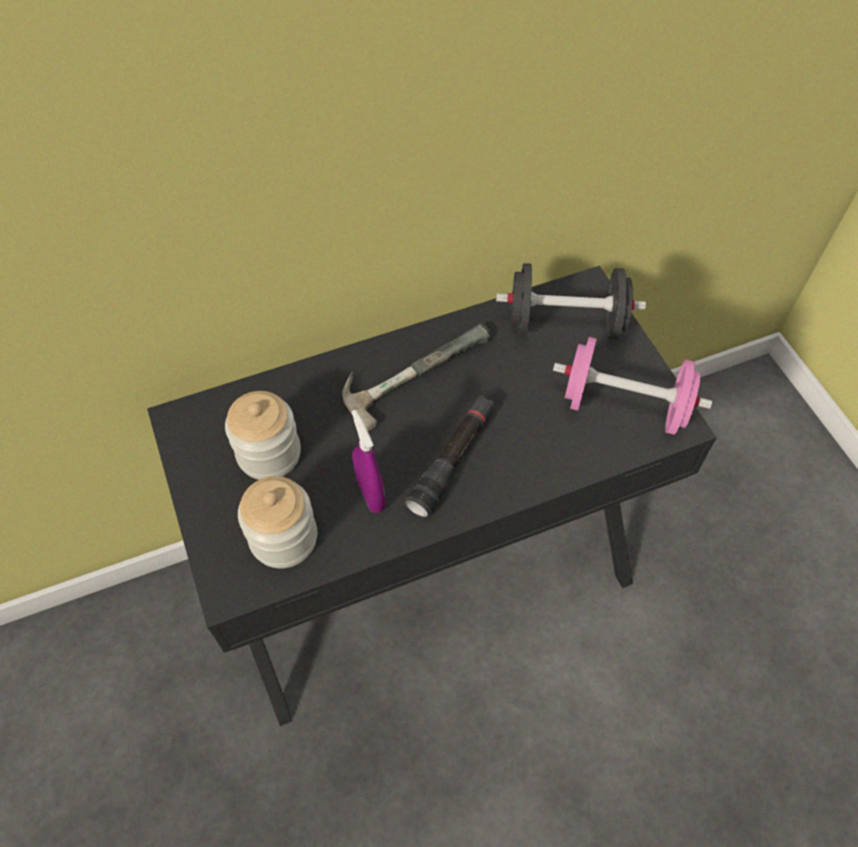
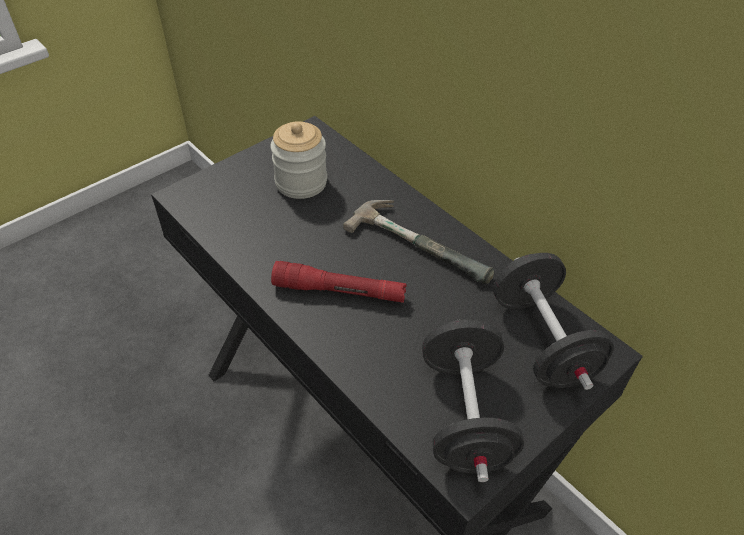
camera: 70 degrees right, 10 degrees down
(283, 538) = (231, 210): jar -> none
(370, 494) = (286, 248): purple spray bottle -> none
(452, 460) = (339, 291): black flashlight -> red flashlight
(624, 405) = (464, 415): pink dumbbell -> black dumbbell

